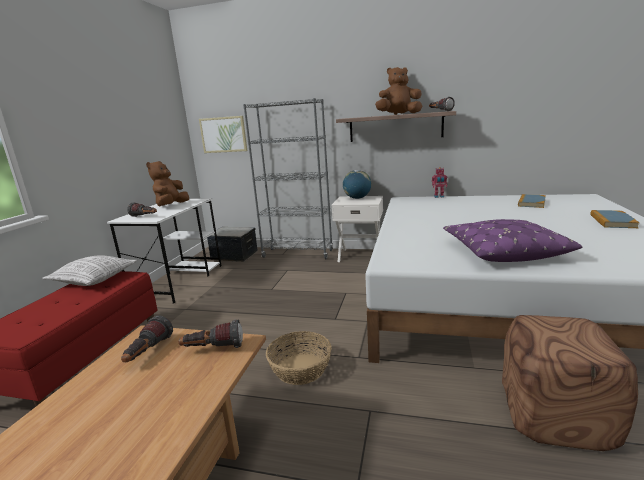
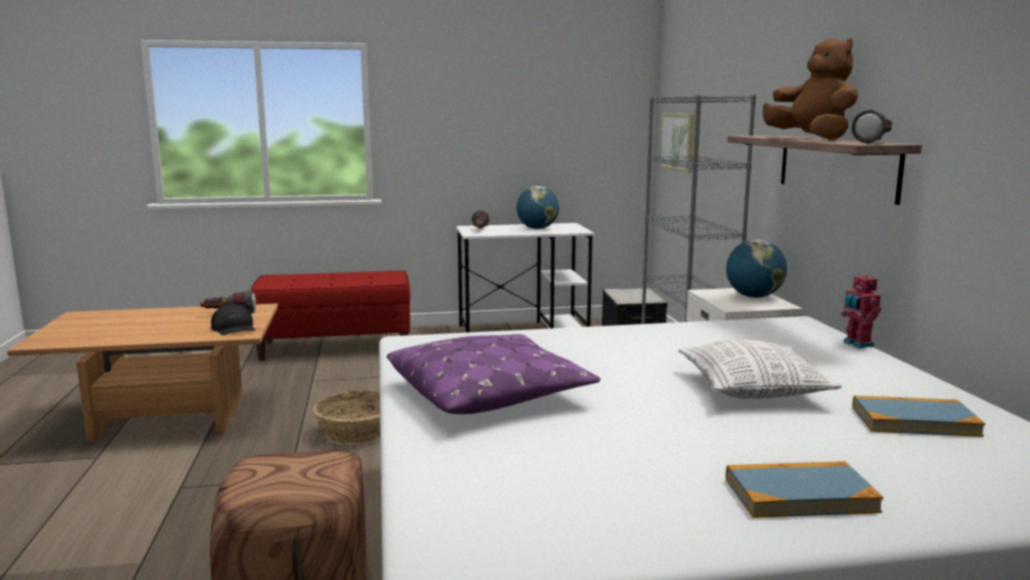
camera: 65 degrees right, 5 degrees down
(95, 279) = (381, 275): pillow -> pillow (753, 389)
(171, 206) = (537, 228): brown plush toy -> globe
(213, 349) = (234, 328): flashlight -> black cap

